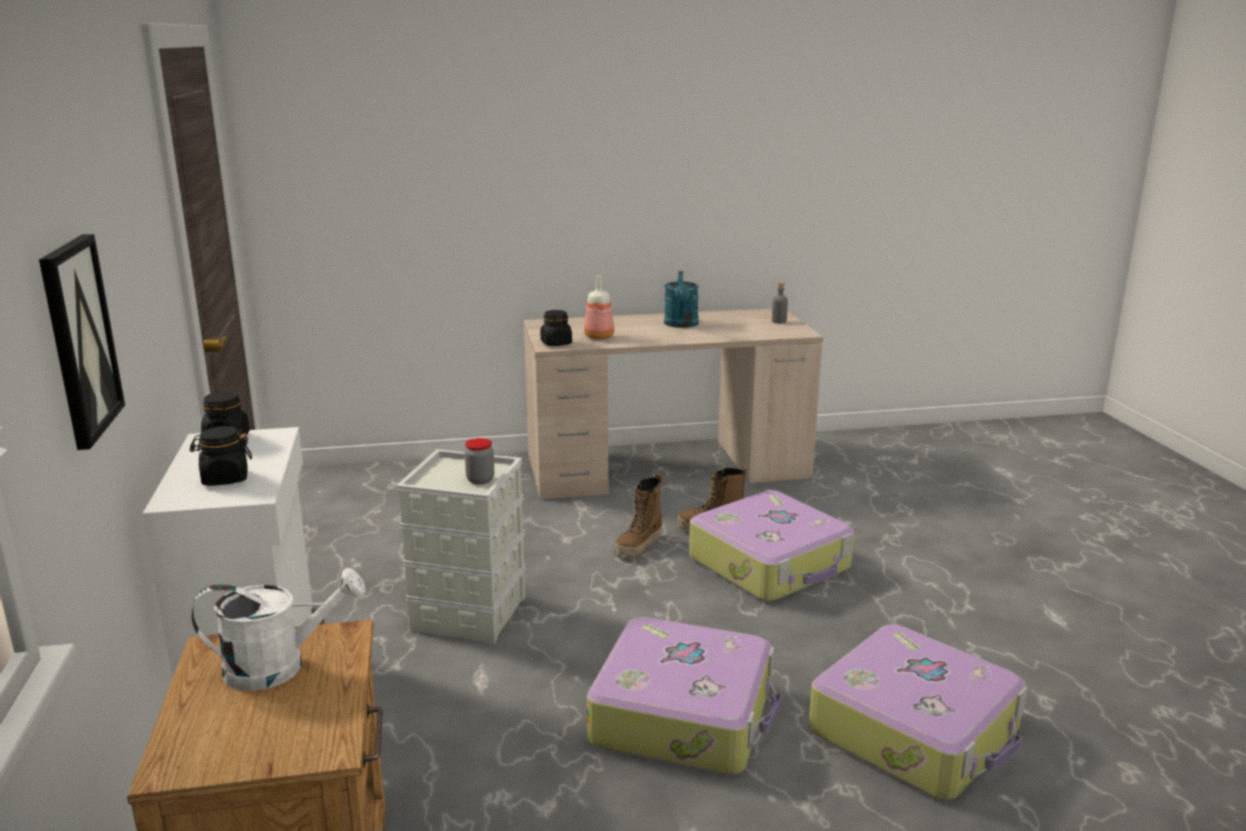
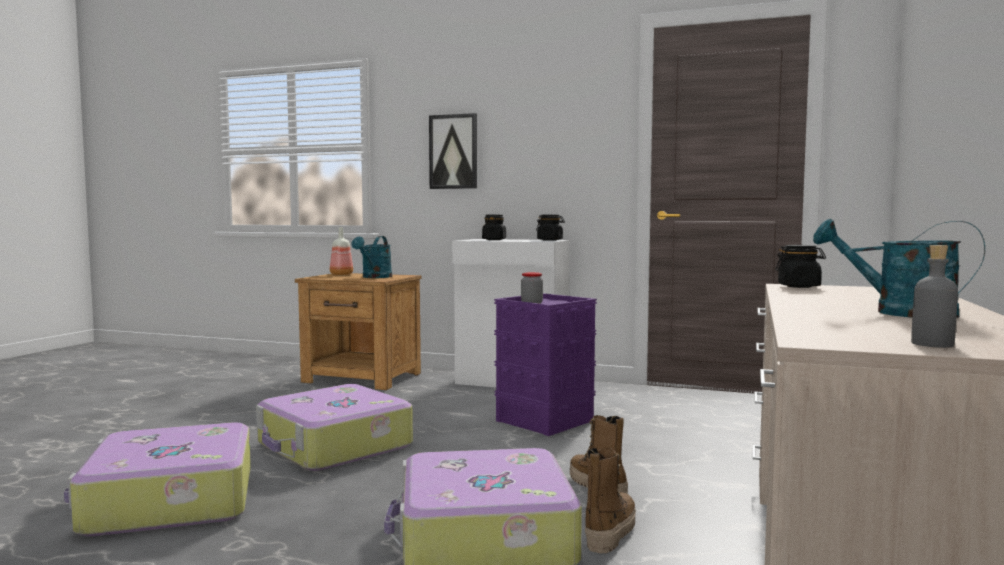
camera: 120 degrees right, 15 degrees down
(279, 666) = (374, 277): white watering can -> turquoise watering can
(468, 613) = (546, 421): grey storage box -> purple storage box
(600, 337) = (826, 293): bottle -> bottle (340, 274)

